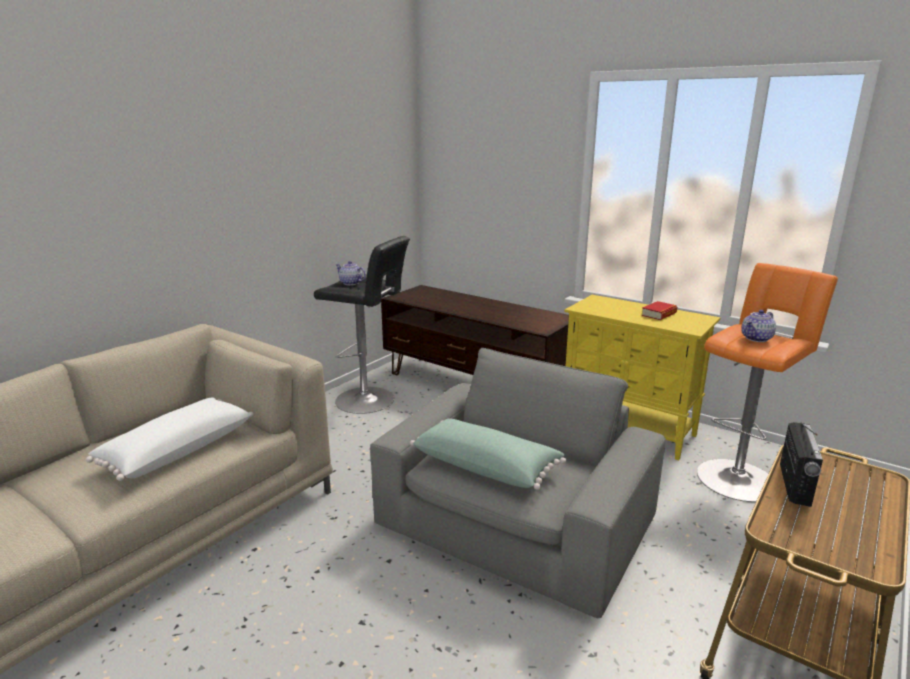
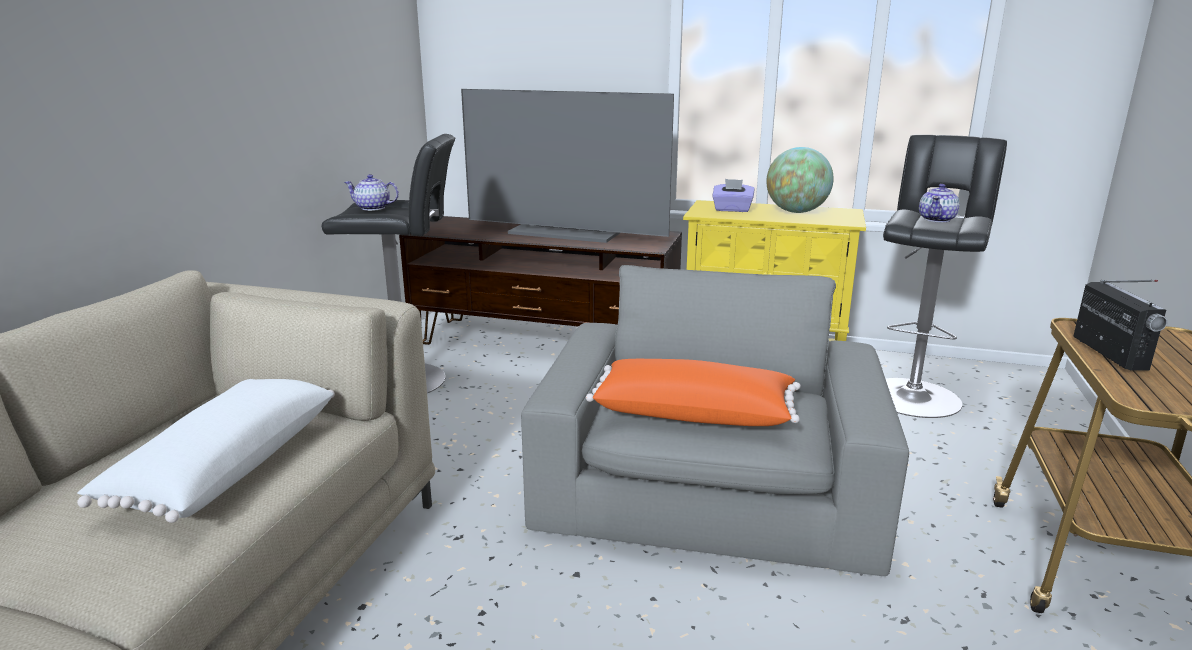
camera: 20 degrees left, 0 degrees up
(486, 466) = (694, 413): green pillow -> orange pillow
(494, 308) = (567, 232): none -> television
(608, 307) = (732, 210): none -> purple tissue box
(659, 314) = (796, 212): book -> globe
(739, 477) = (913, 394): orange stool -> black stool

